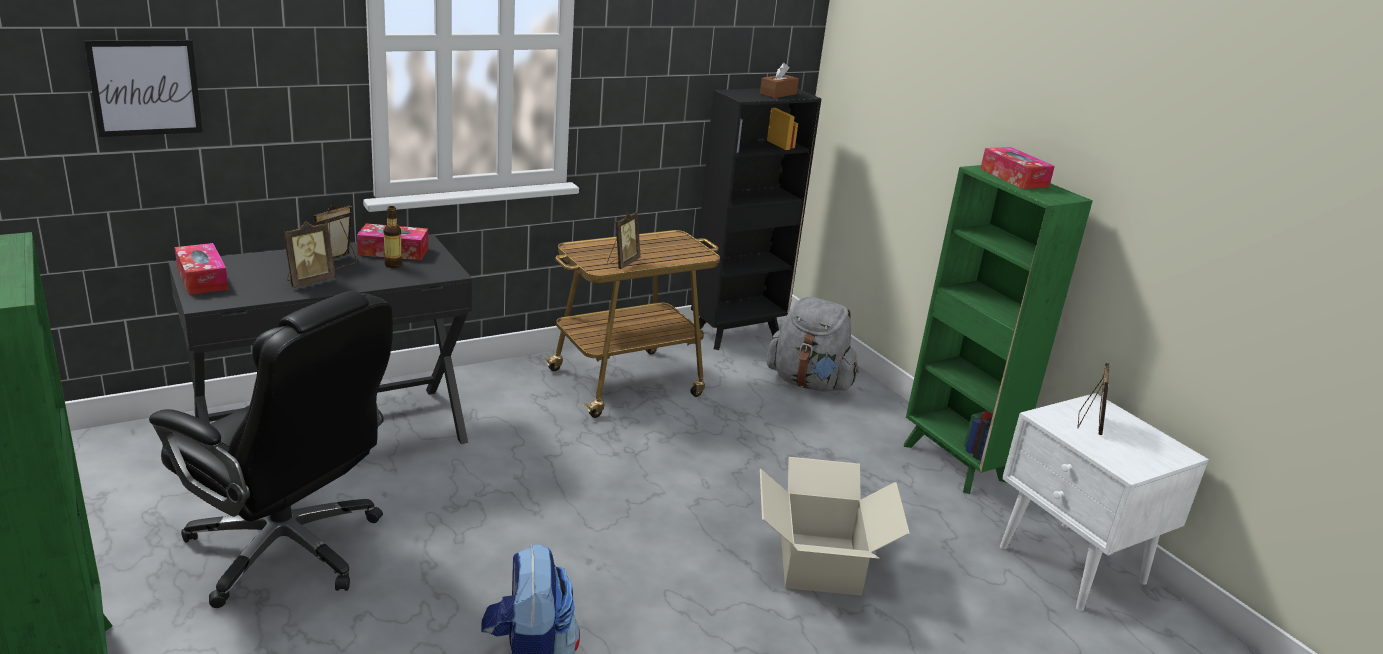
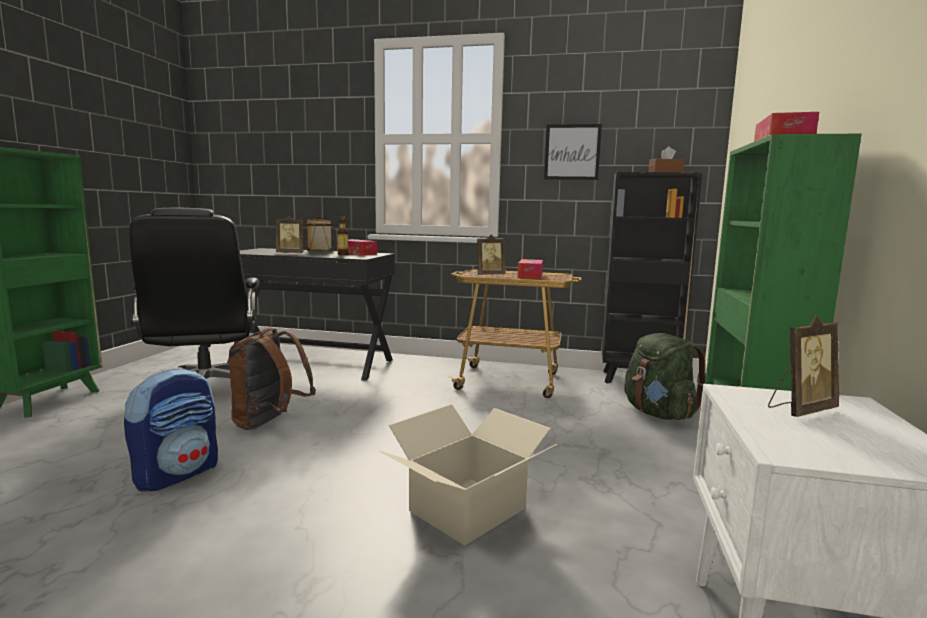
camera: 45 degrees right, 15 degrees down
(145, 87) = (271, 162): picture -> picture (572, 152)
(202, 279) = (254, 250): tissue box -> tissue box (530, 275)
(486, 559) = (269, 423): none -> brown backpack
(809, 383) = (659, 414): grey backpack -> green backpack

